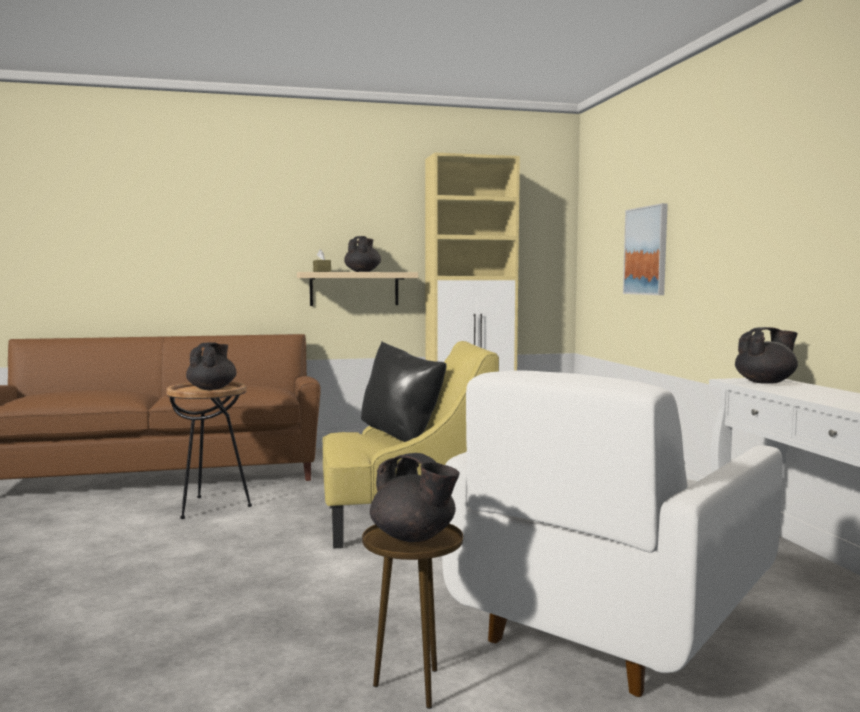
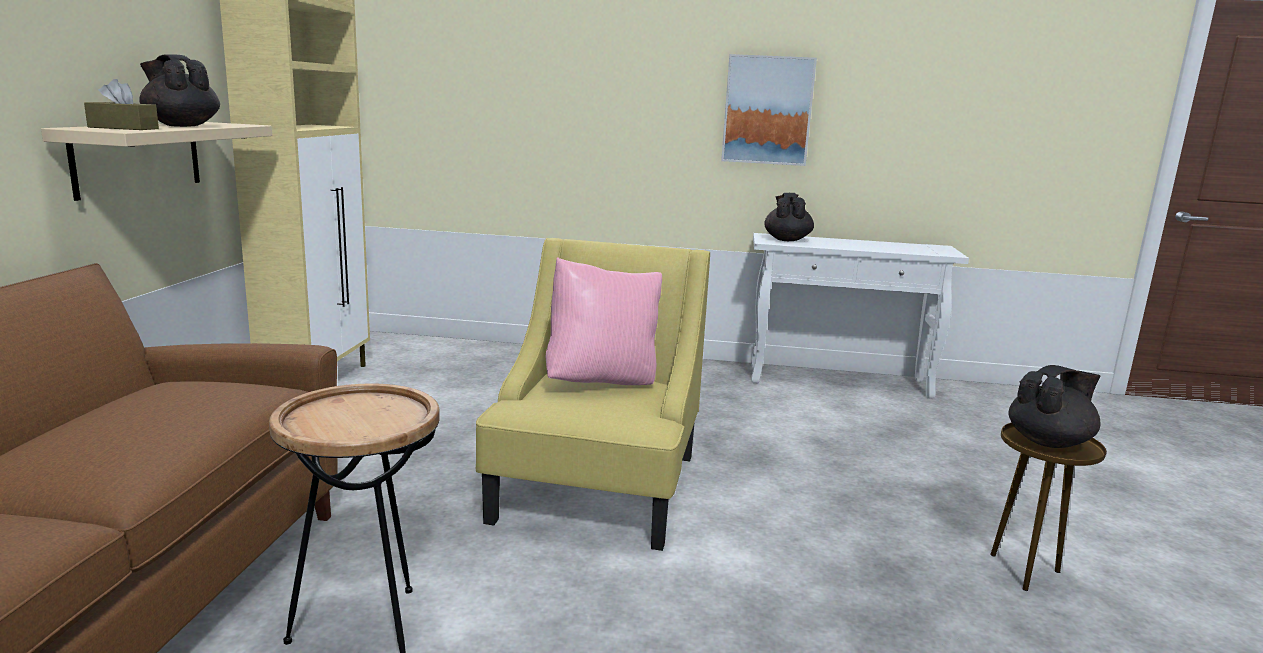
camera: 70 degrees left, 10 degrees up
(212, 388) = (360, 412): black teapot -> none
(402, 437) = (602, 382): black pillow -> pink pillow
(611, 621) = (902, 462): white armchair -> none
(646, 251) = (534, 101): picture -> picture (767, 110)

